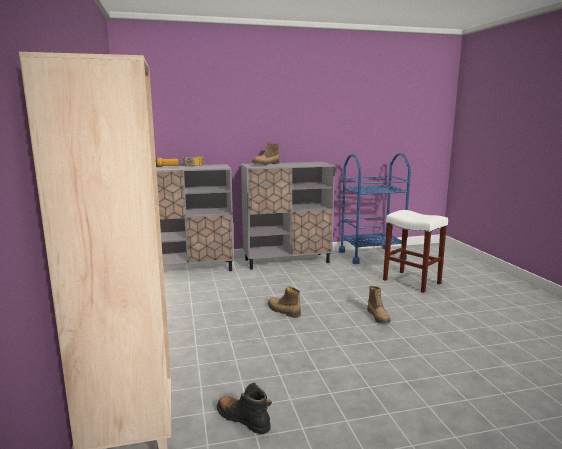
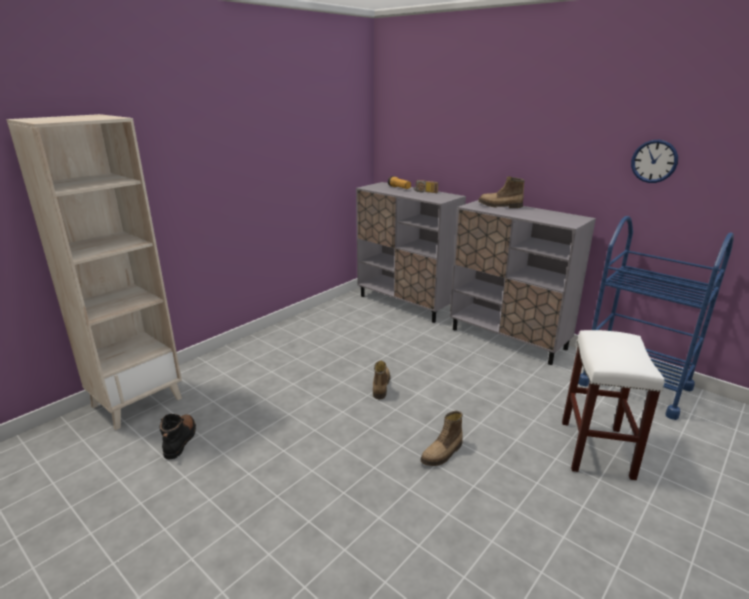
camera: 55 degrees right, 10 degrees up
(347, 123) = (654, 161): none -> wall clock

